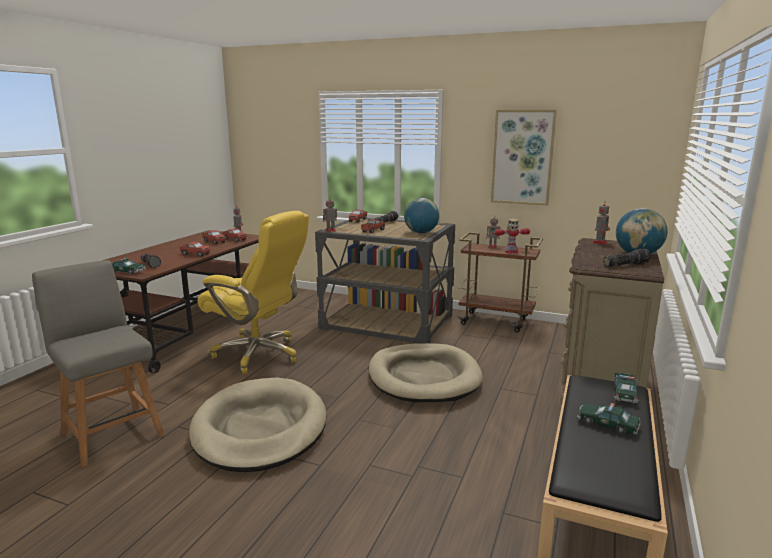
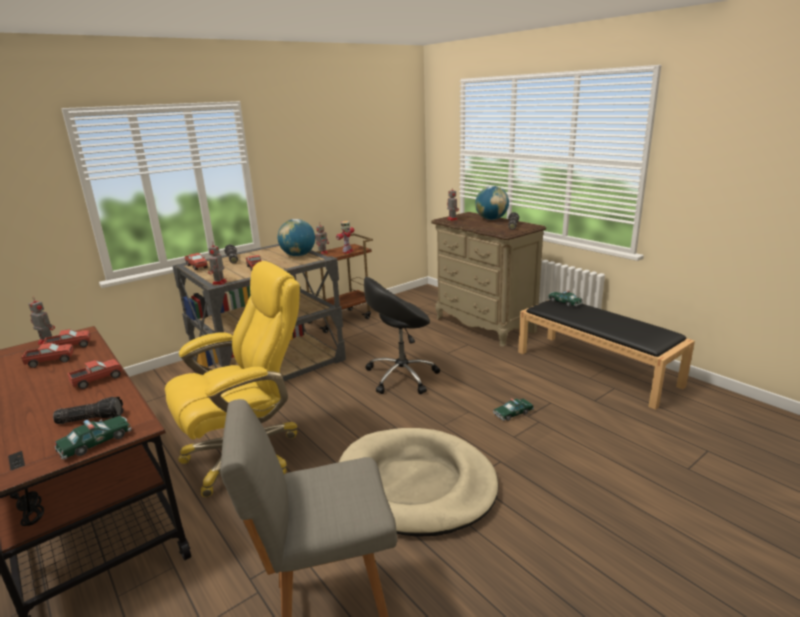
camera: 60 degrees left, 5 degrees up
(423, 377) = (400, 376): beige dog bed -> black office chair
(522, 157) = (324, 164): picture -> none
(607, 424) = (599, 318): toy car -> toy car (513, 413)

